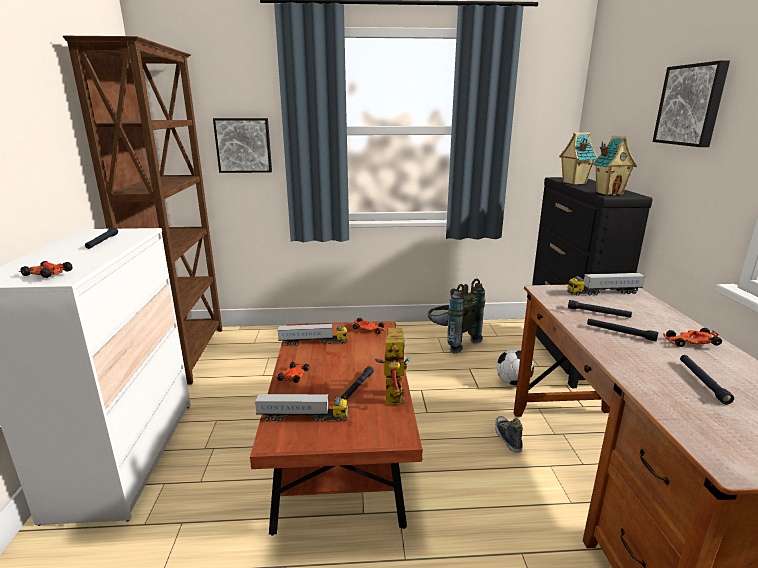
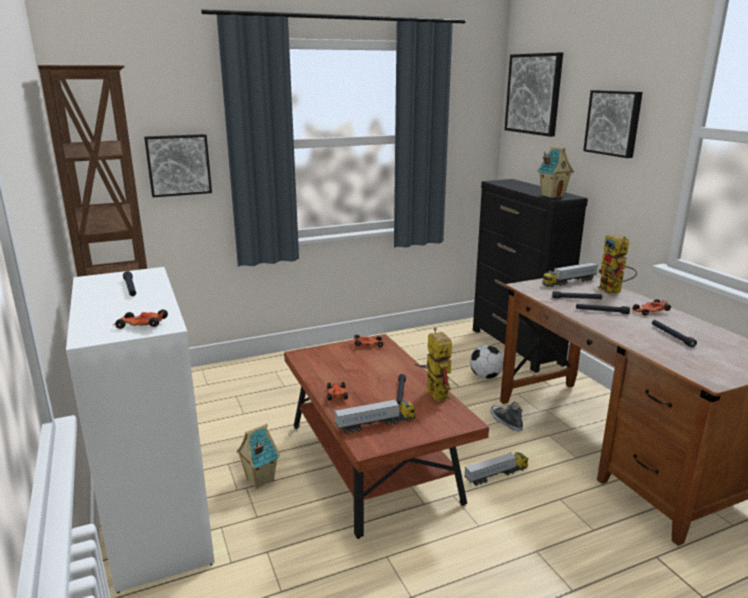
camera: 20 degrees left, 0 degrees up
(313, 342) = (326, 363): toy truck -> toy truck (496, 475)
(451, 341) = (410, 349): grey backpack -> none
(573, 183) = (512, 186): toy house -> toy house (259, 480)
(611, 81) = (534, 94): none -> picture
(655, 311) = (614, 291): none -> toy robot

